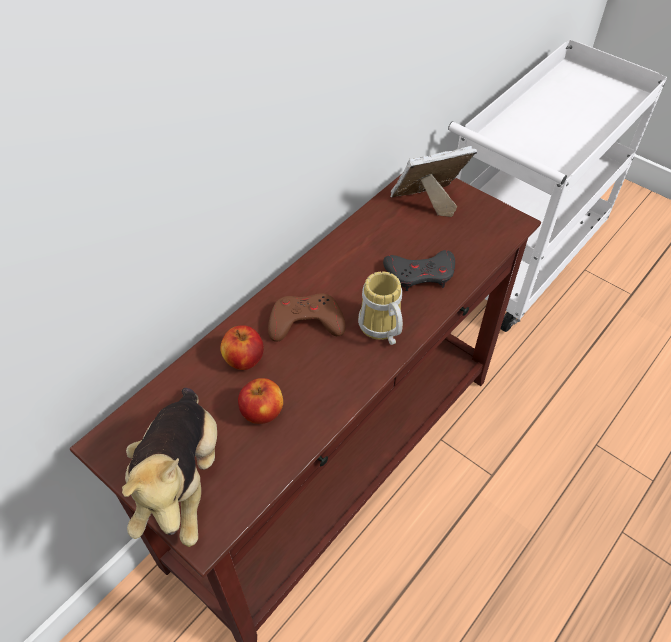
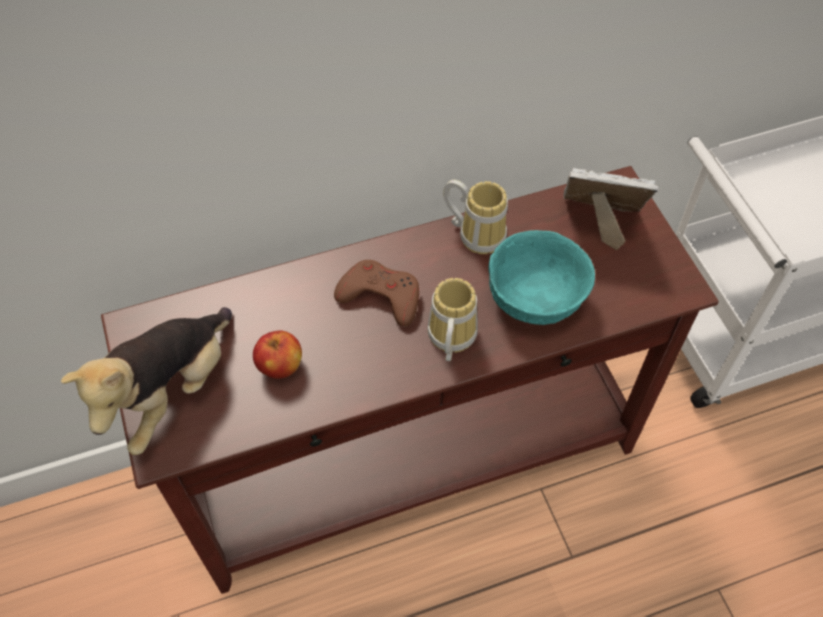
camera: 30 degrees right, 5 degrees up
(244, 360) = (297, 306): apple -> none
(346, 246) = (477, 233): none -> mug
(420, 274) = (534, 299): grey game controller -> turquoise bowl

